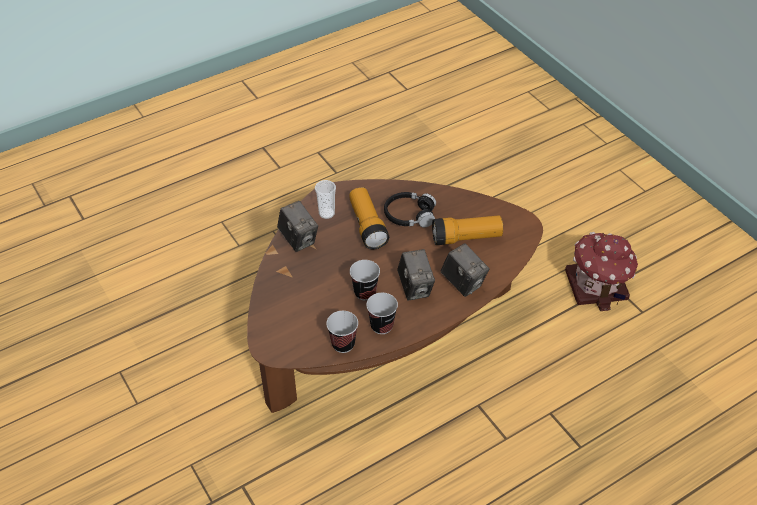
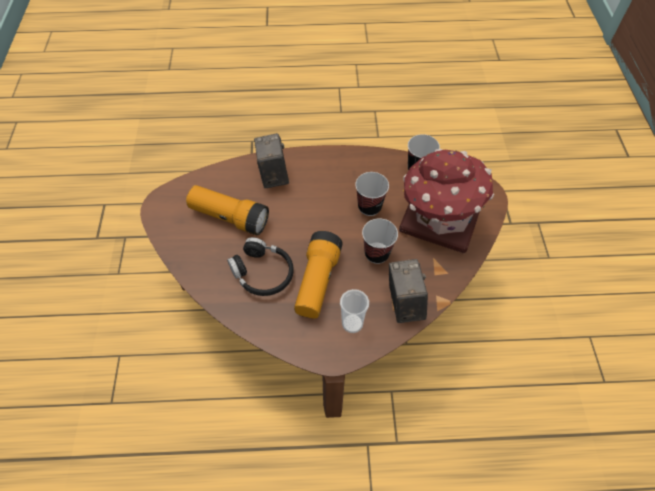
camera: 150 degrees left, 10 degrees up
(382, 326) = (374, 170): cup -> cup (377, 253)
(415, 288) = (319, 190): camera -> none
(597, 285) = (110, 243): toy house -> toy house (438, 219)

